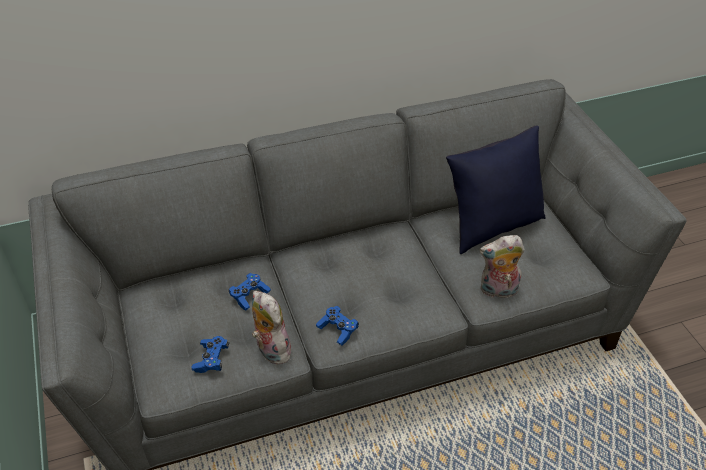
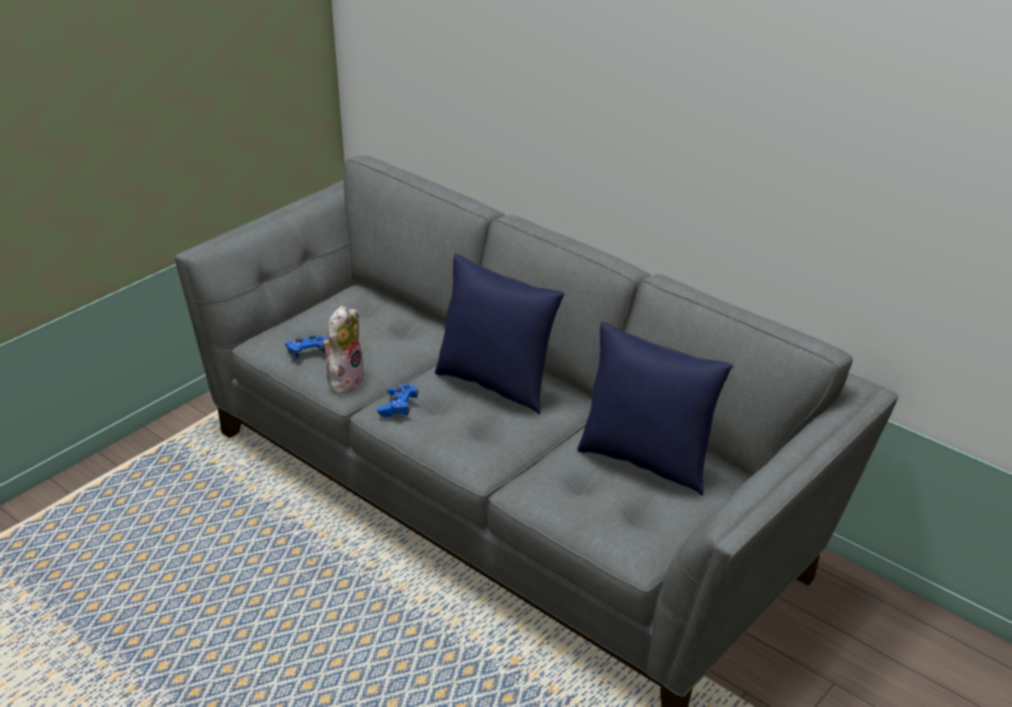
camera: 60 degrees right, 10 degrees down
(249, 296) = (398, 343): blue game controller -> none
(350, 262) = (496, 384): none -> blue pillow
(498, 291) = (545, 495): plush toy -> none

